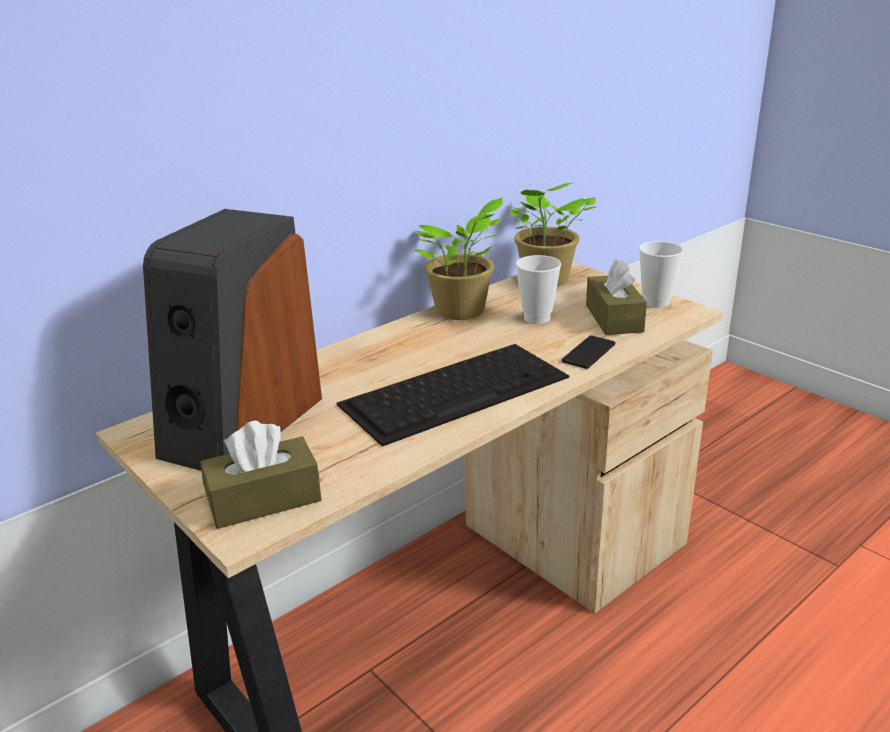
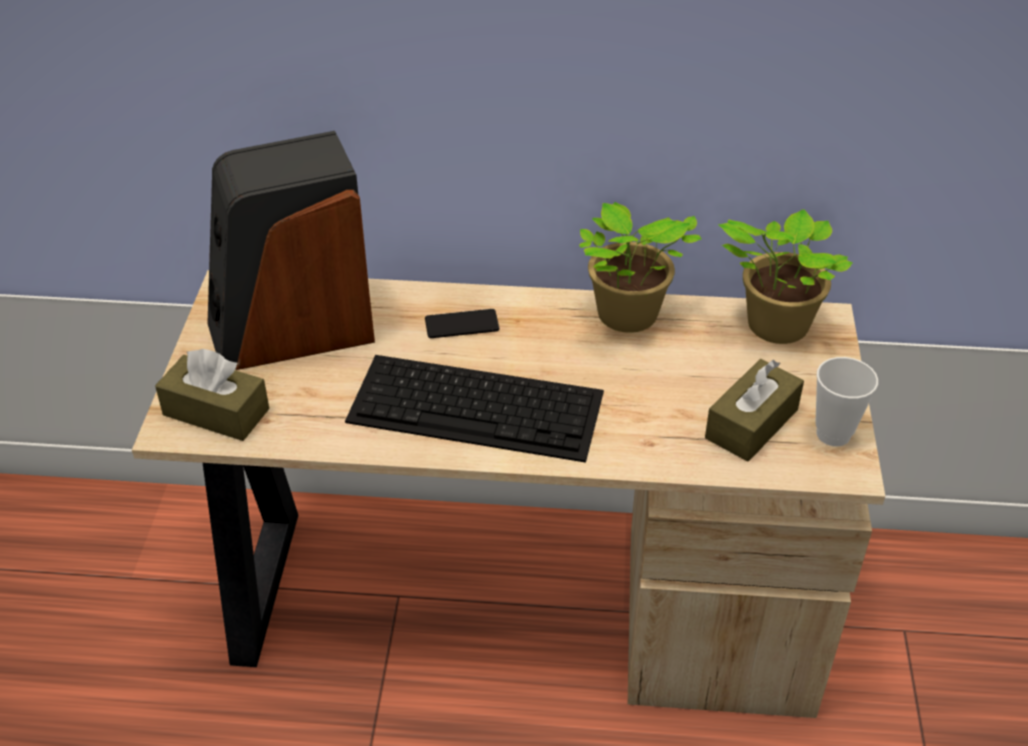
camera: 45 degrees right, 15 degrees up
(537, 318) = (679, 372): cup -> none
(588, 353) = (651, 448): phone -> phone (462, 325)

